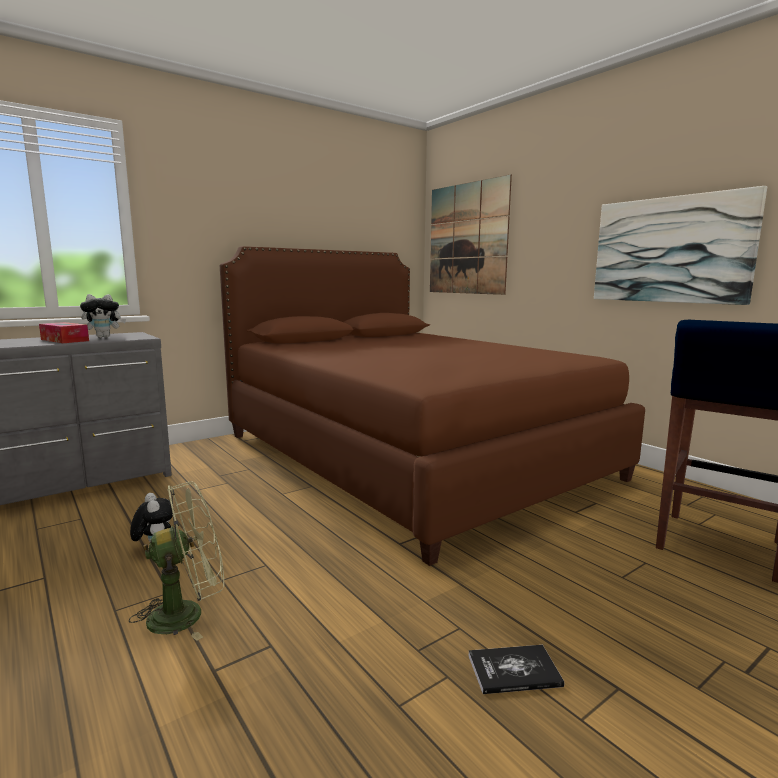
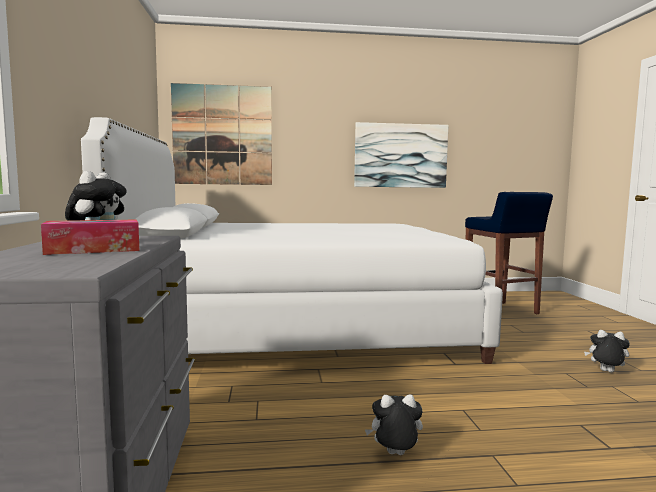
camera: 60 degrees left, 5 degrees down
(187, 613) = (531, 450): green fan -> none
(409, 456) = (297, 328): brown bed -> white bed
(514, 670) = (606, 372): book -> plush toy

